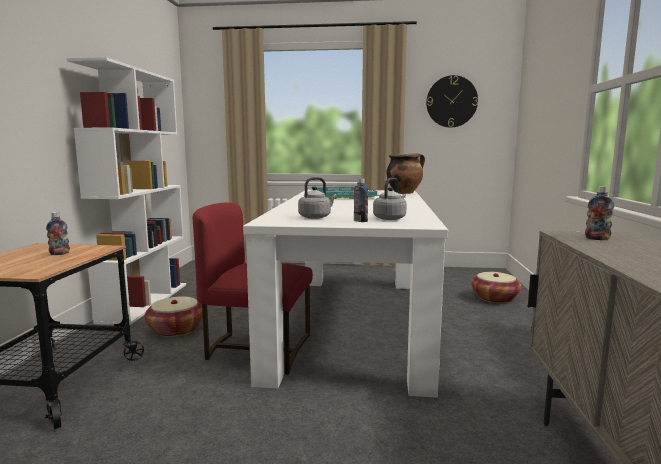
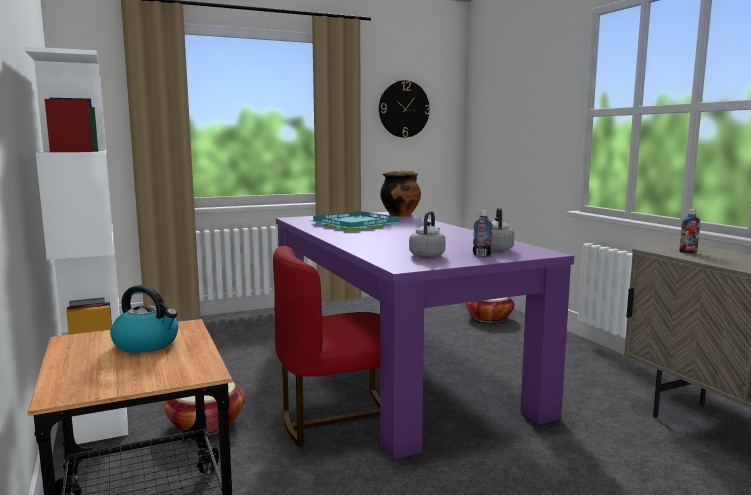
camera: 30 degrees left, 0 degrees up
(59, 254) = (147, 344): bottle -> kettle
(353, 321) = (395, 367): white dining table -> purple dining table

